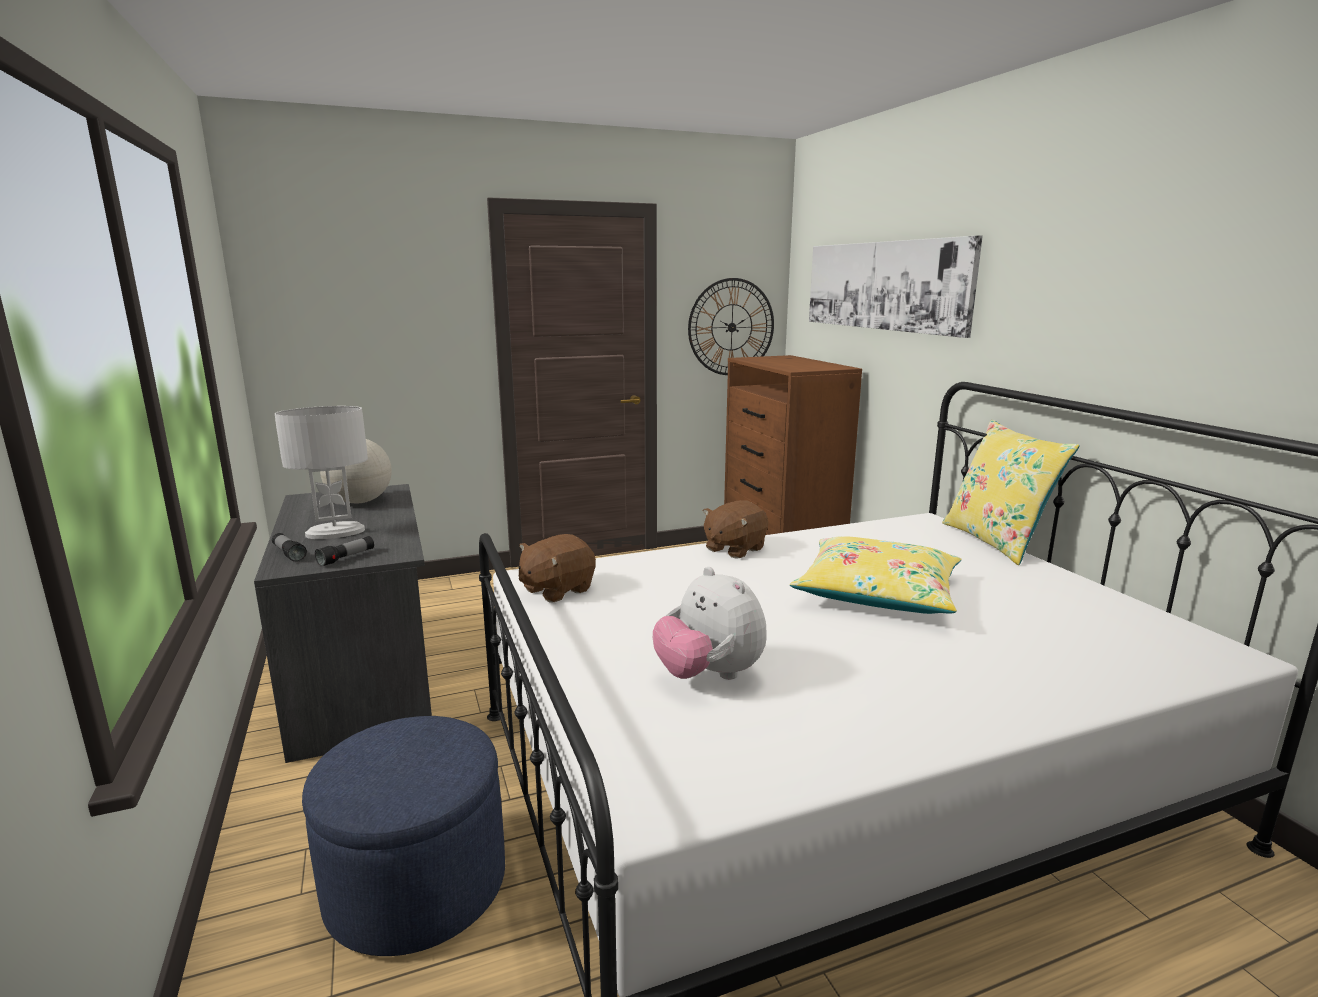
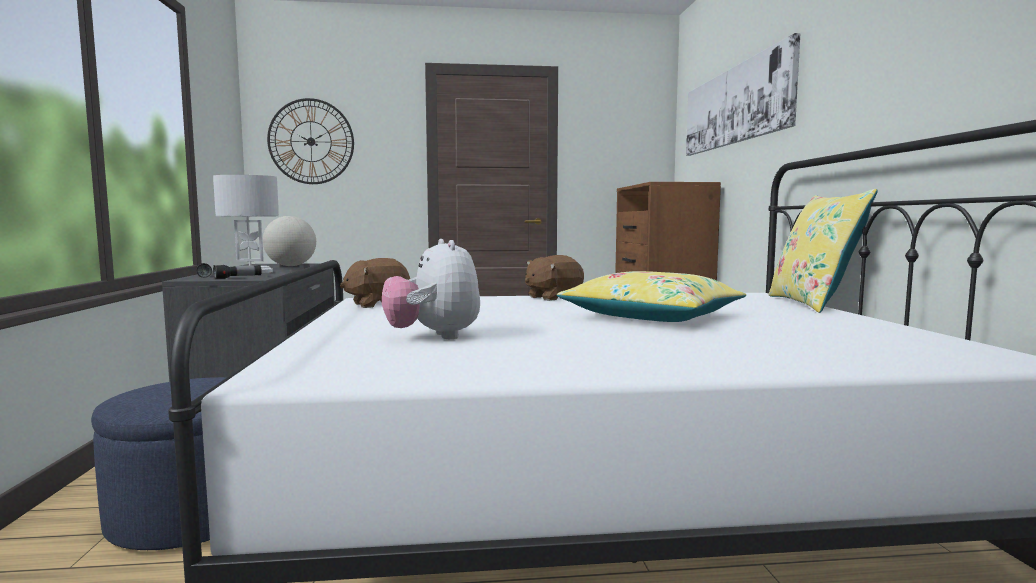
camera: 15 degrees right, 10 degrees down
(731, 327) = (623, 166): wall clock -> wall clock (311, 141)

